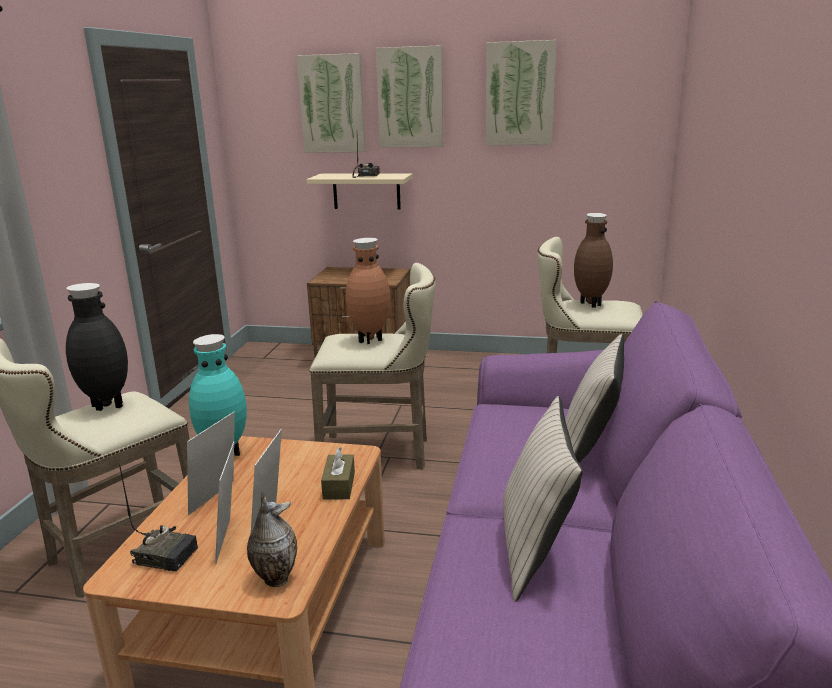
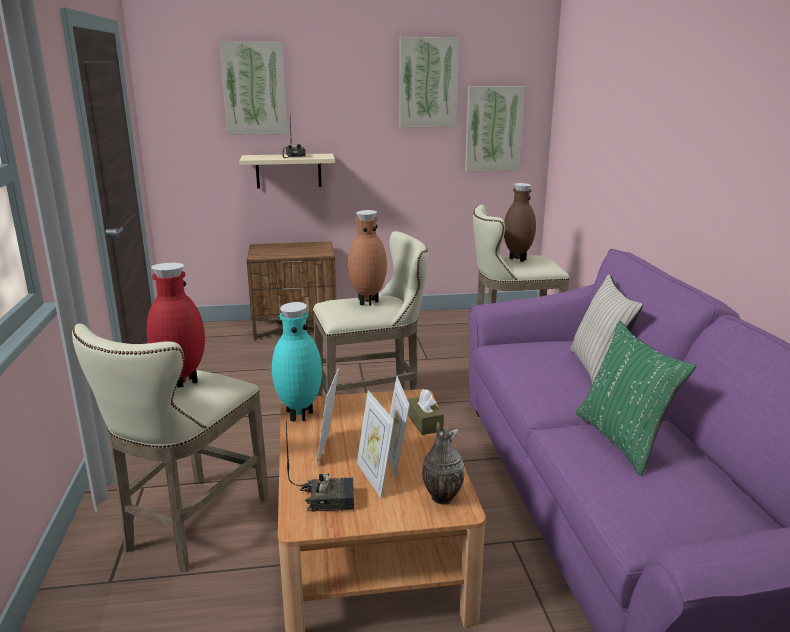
camera: 20 degrees left, 0 degrees up
(106, 407) = (181, 383): black vase -> red vase
(410, 98) = (330, 84): picture -> picture (493, 129)
(535, 549) = (622, 440): beige pillow -> green pillow

